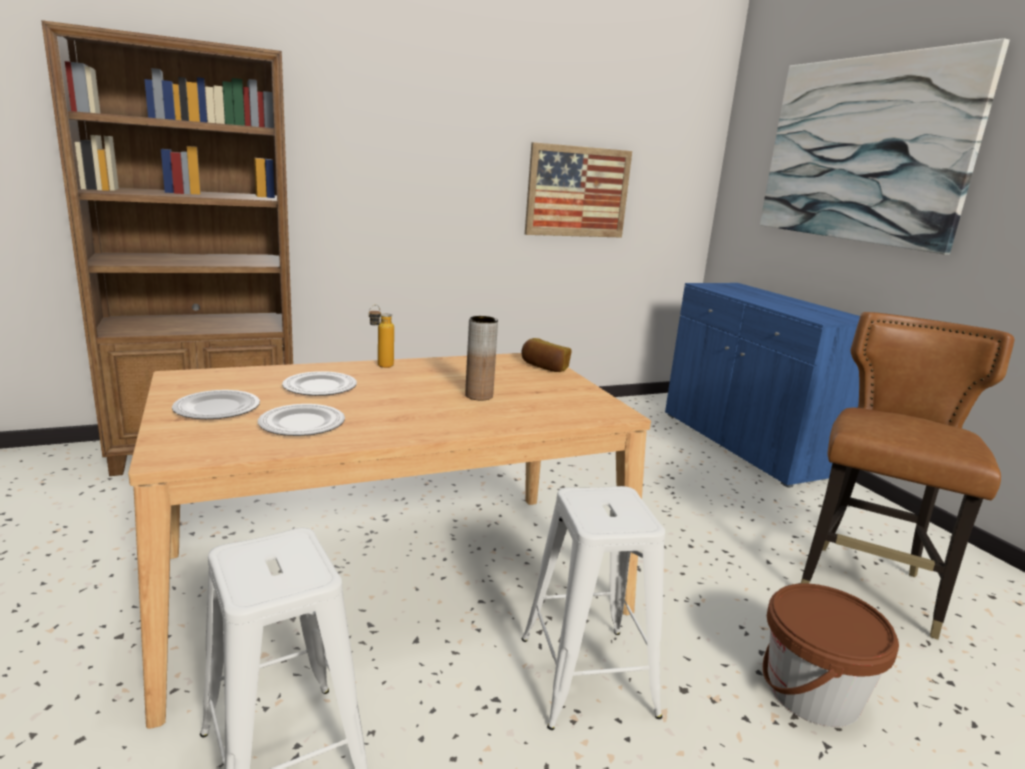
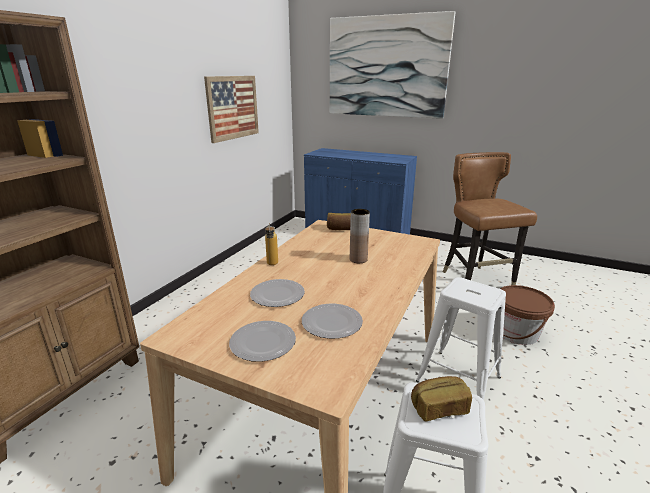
camera: 40 degrees left, 5 degrees up
(278, 559) = (439, 408): none -> bread

